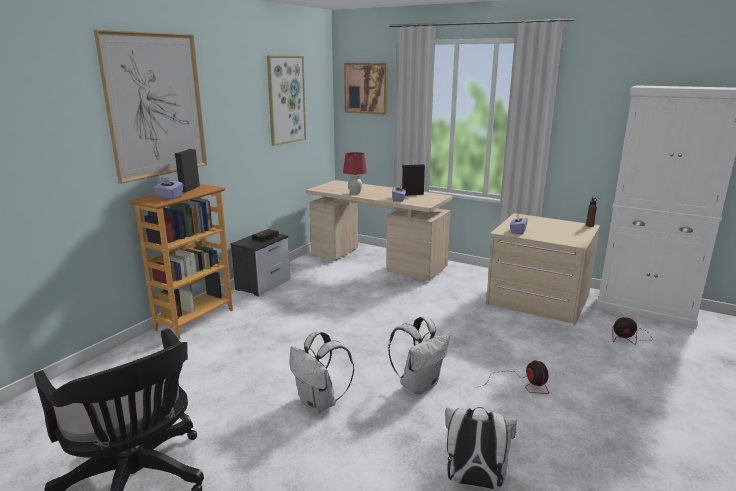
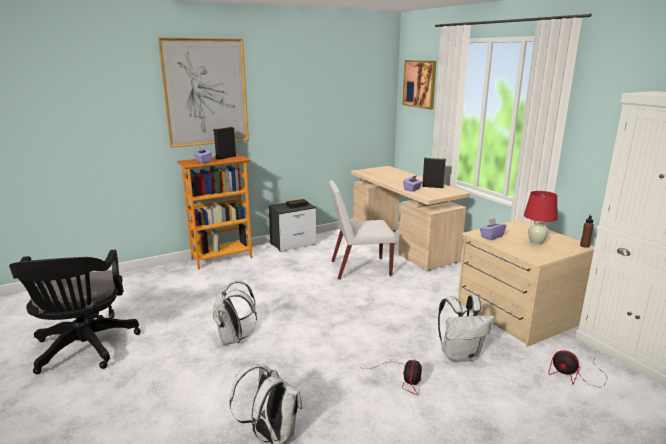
camera: 30 degrees right, 0 degrees up
(286, 100) = (338, 92): picture -> none
(355, 193) = (383, 179): red table lamp -> red table lamp (536, 243)
(364, 294) = (359, 268): none -> white chair
(419, 384) = (317, 350): white backpack -> white backpack (460, 355)

